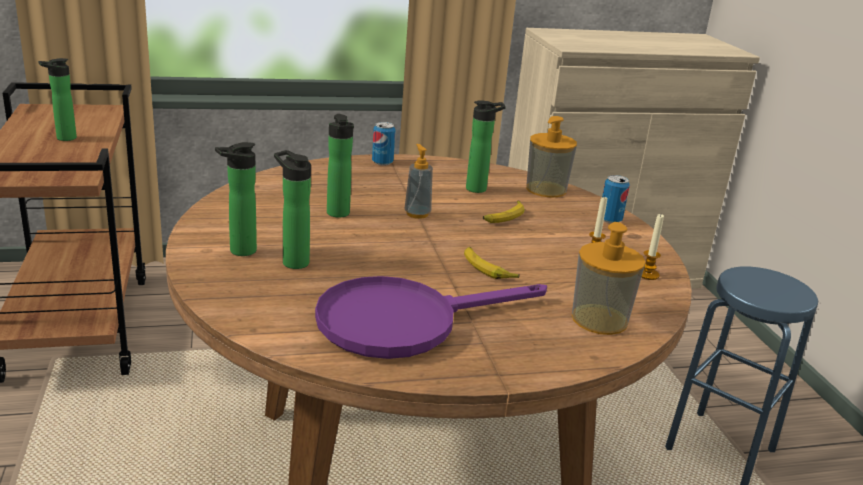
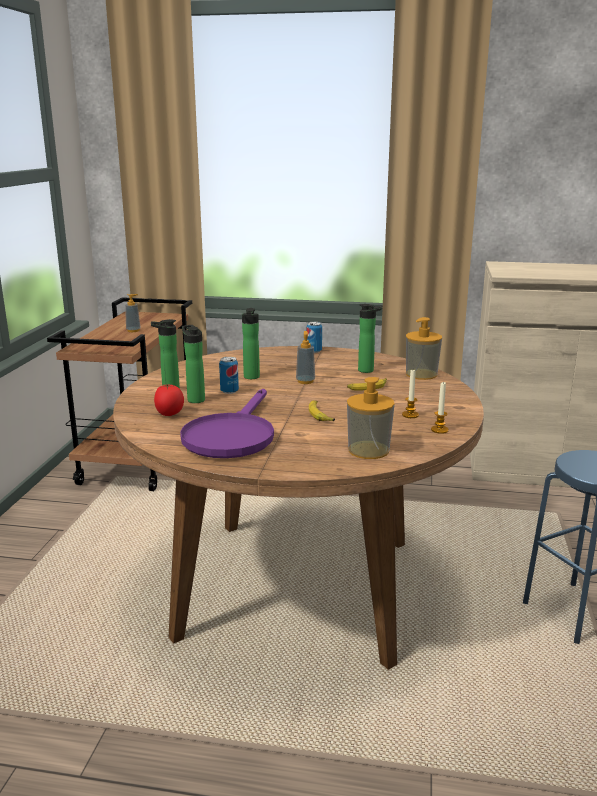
camera: 25 degrees right, 5 degrees down
(63, 138) = (133, 330): bottle -> soap dispenser
(279, 294) = (169, 414): none -> tomato
(404, 321) = (231, 435): purple frying pan -> purple frying pan turned 75 degrees counterclockwise
(610, 219) = (451, 396): can -> can (229, 391)

